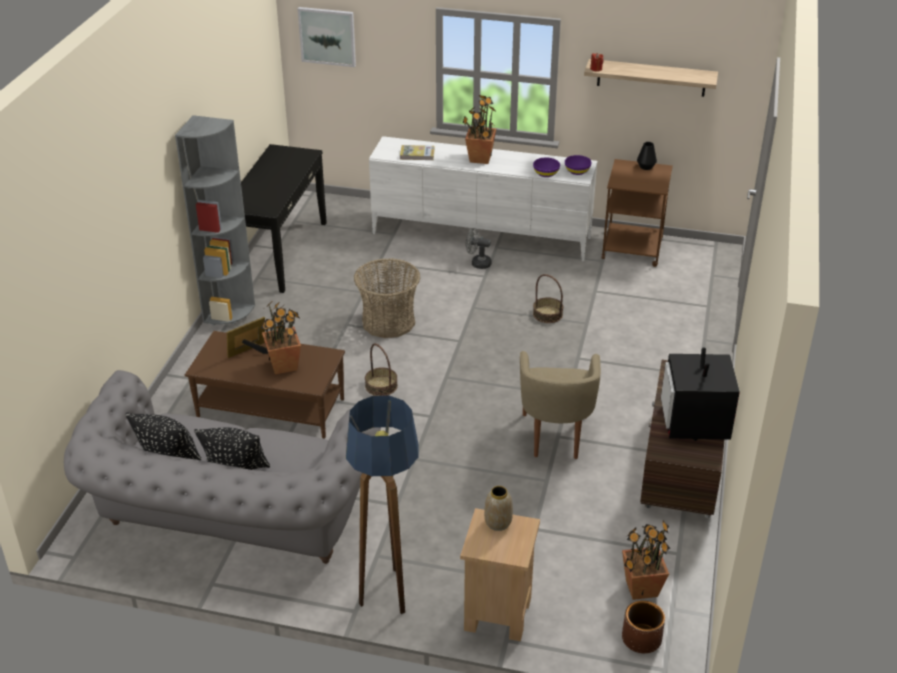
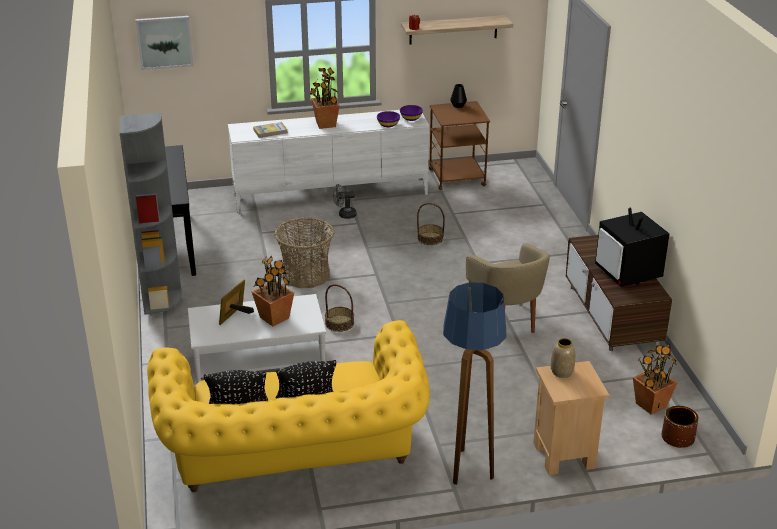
camera: 25 degrees left, 5 degrees down
(227, 523) = (294, 460): grey sofa -> yellow sofa
(270, 408) = (258, 364): brown coffee table -> white coffee table

